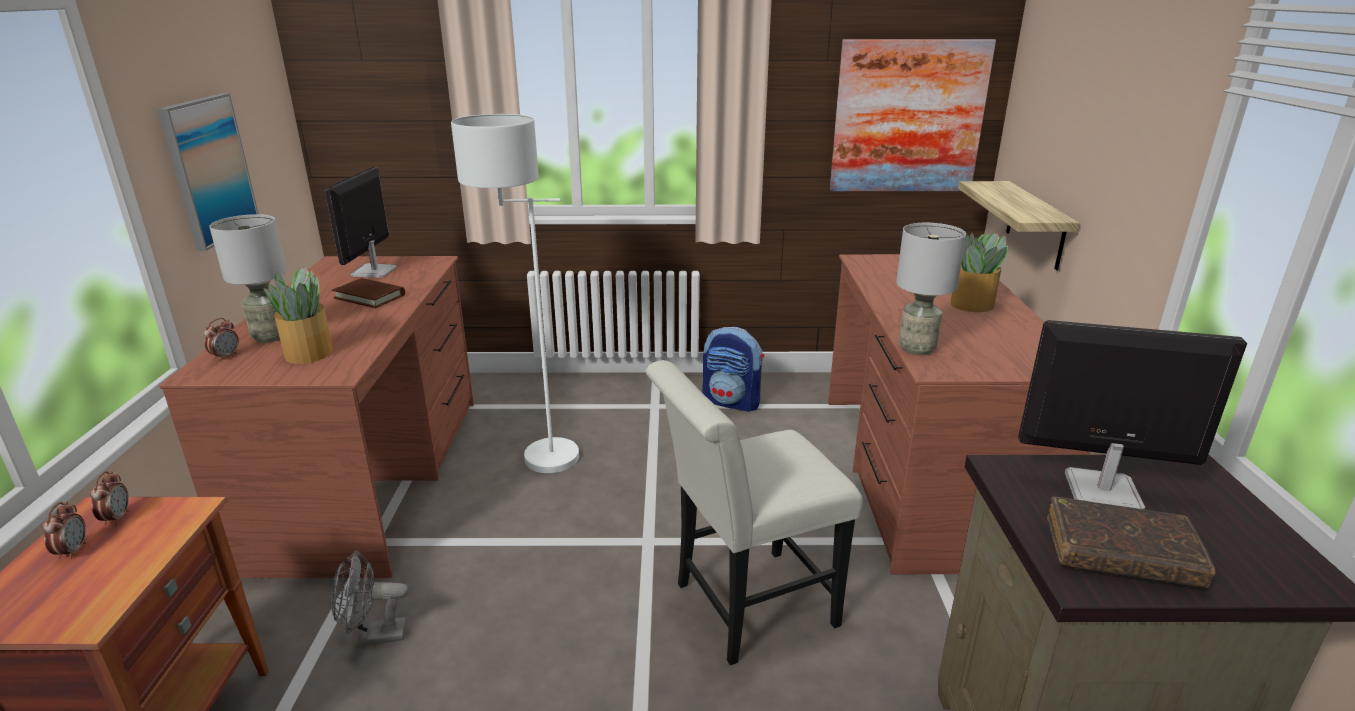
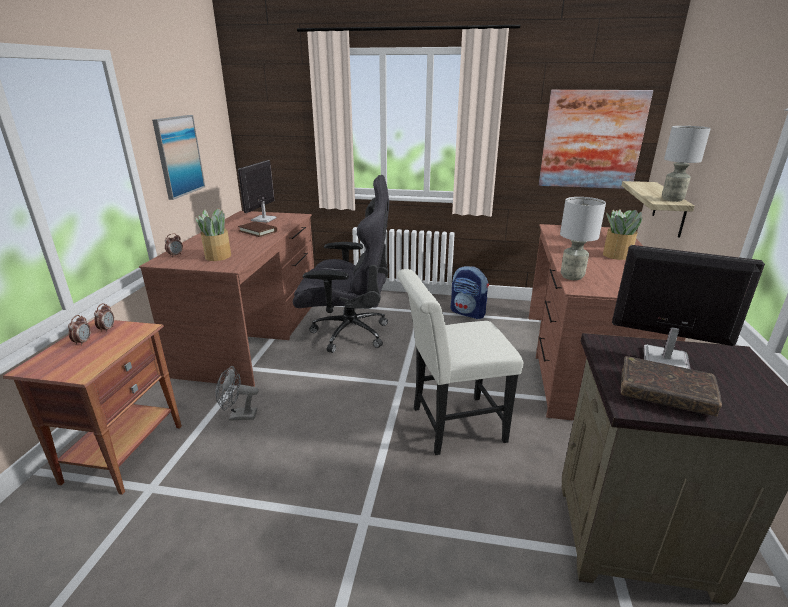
camera: 10 degrees right, 0 degrees up
(271, 336) = (201, 247): grey table lamp -> grey table lamp (672, 199)
(535, 458) = (345, 333): white floor lamp -> black office chair

